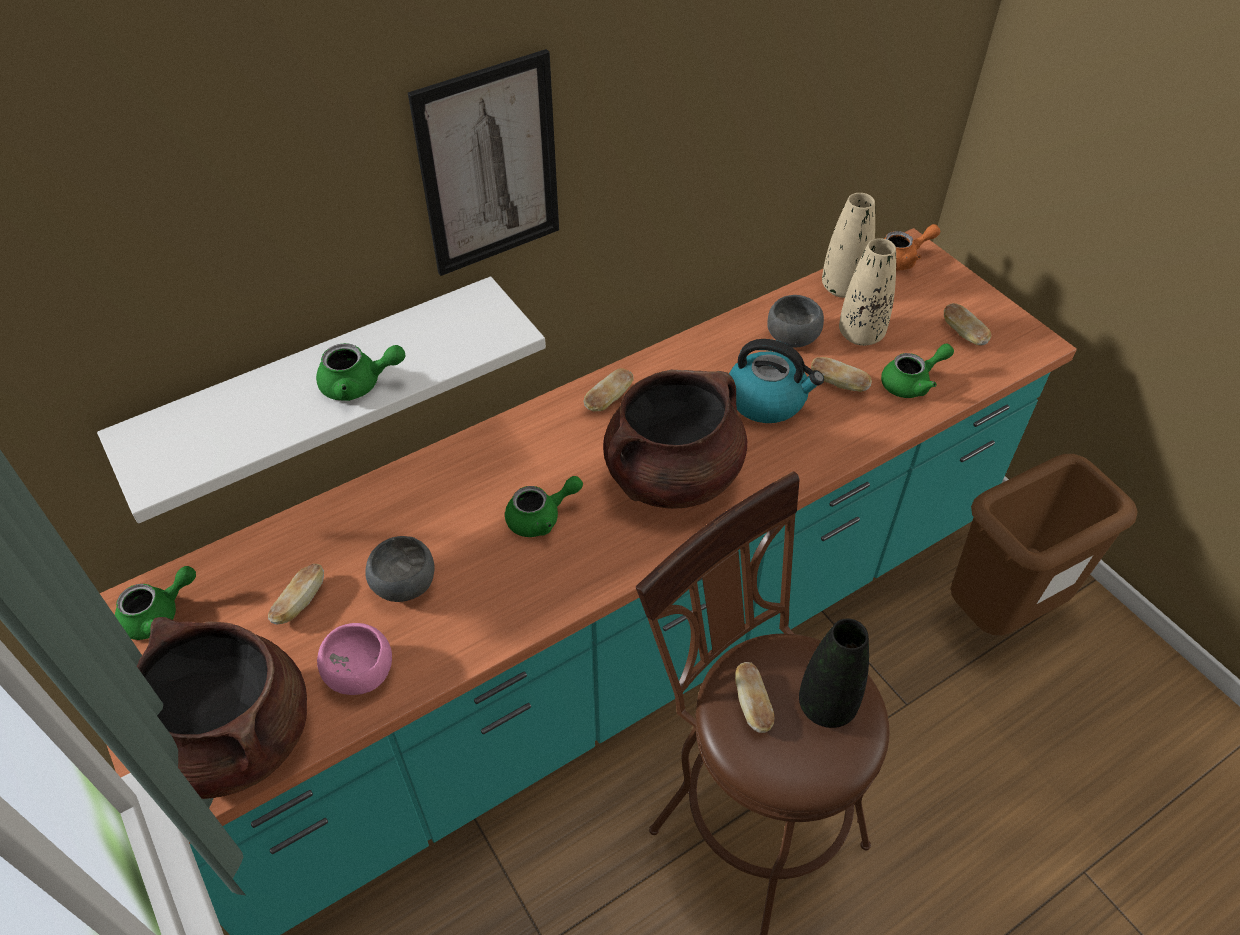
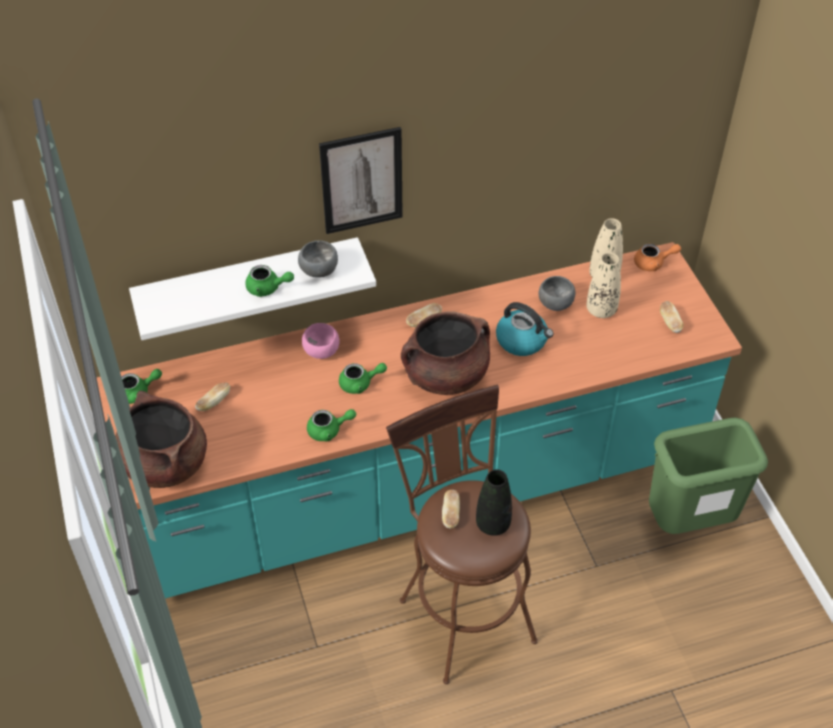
camera: 15 degrees right, 0 degrees up
(359, 675) = (236, 447): pink bowl -> pink bowl (320, 351)
(406, 585) = (273, 405): grey bowl -> grey bowl (319, 271)
(838, 384) = (572, 339): bread -> none
(912, 383) = (619, 348): green teapot -> green teapot (329, 430)
(1000, 610) = (689, 521): brown trash can -> green trash can

